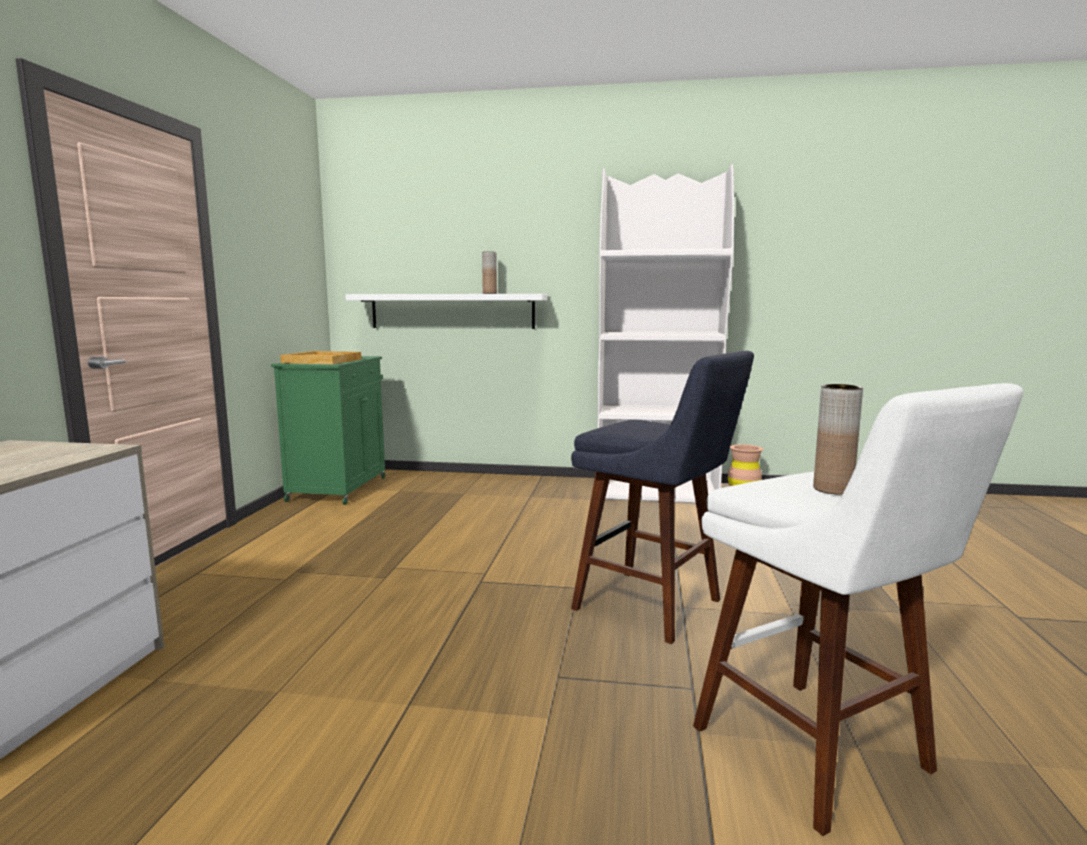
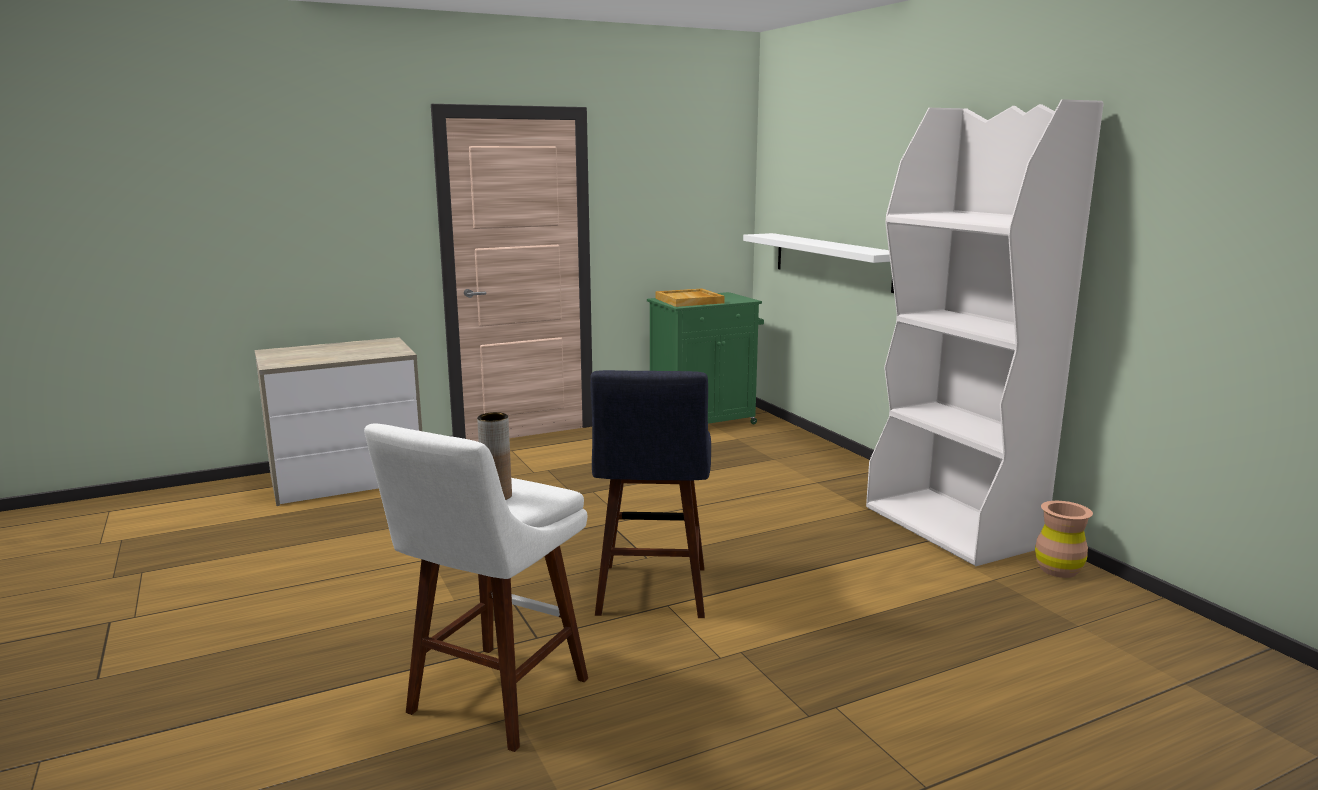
camera: 55 degrees right, 5 degrees up
(489, 293) = (850, 246): brown vase -> none

